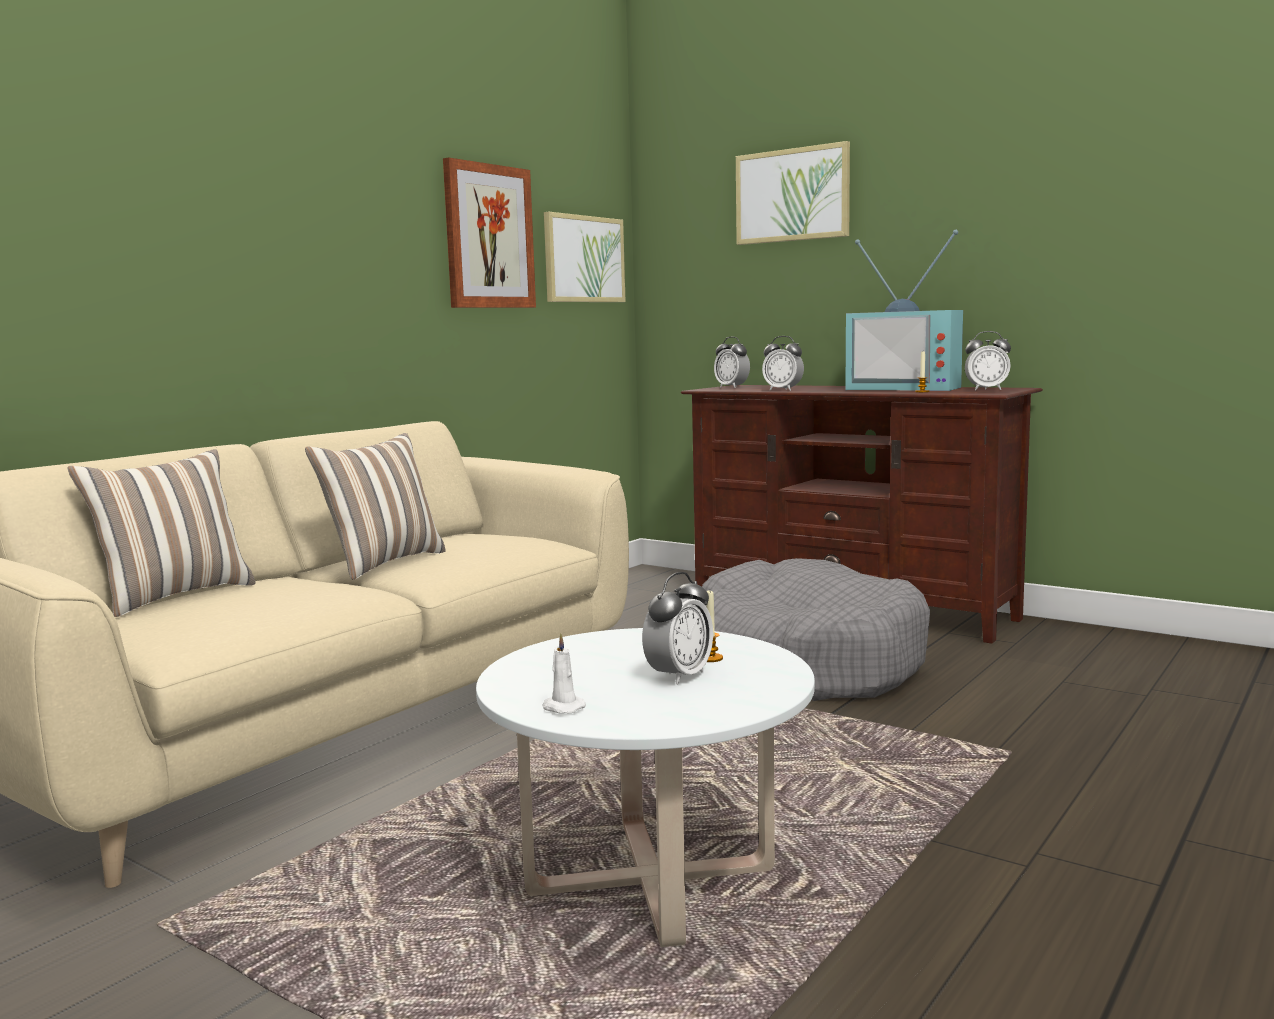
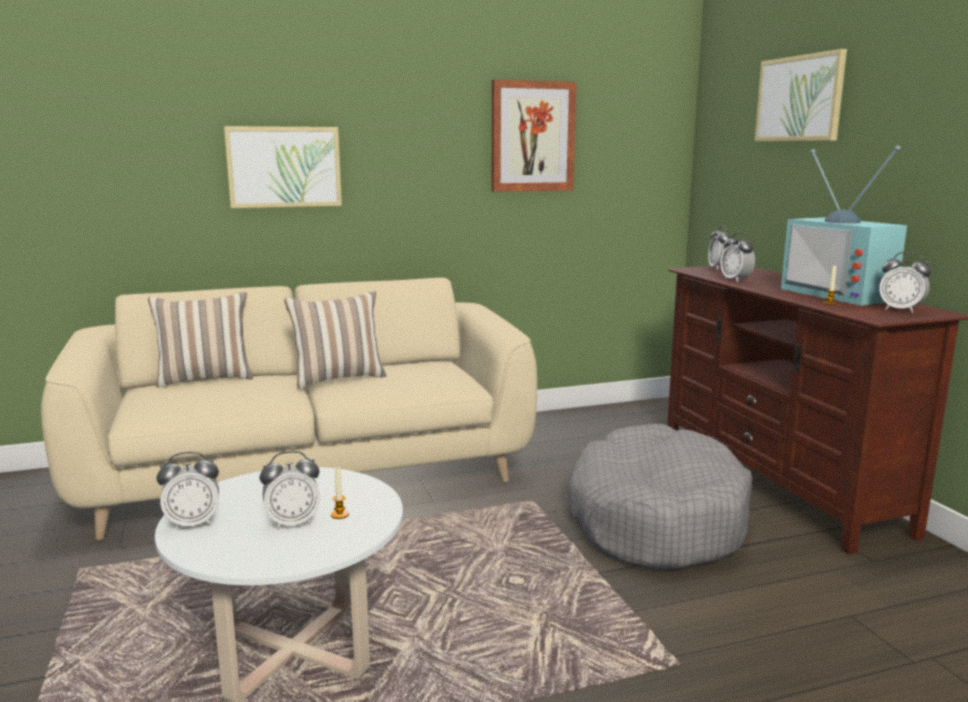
camera: 35 degrees right, 5 degrees up
(562, 708) = (193, 523): white candle -> alarm clock
(583, 259) = (633, 149): picture -> picture (284, 167)

